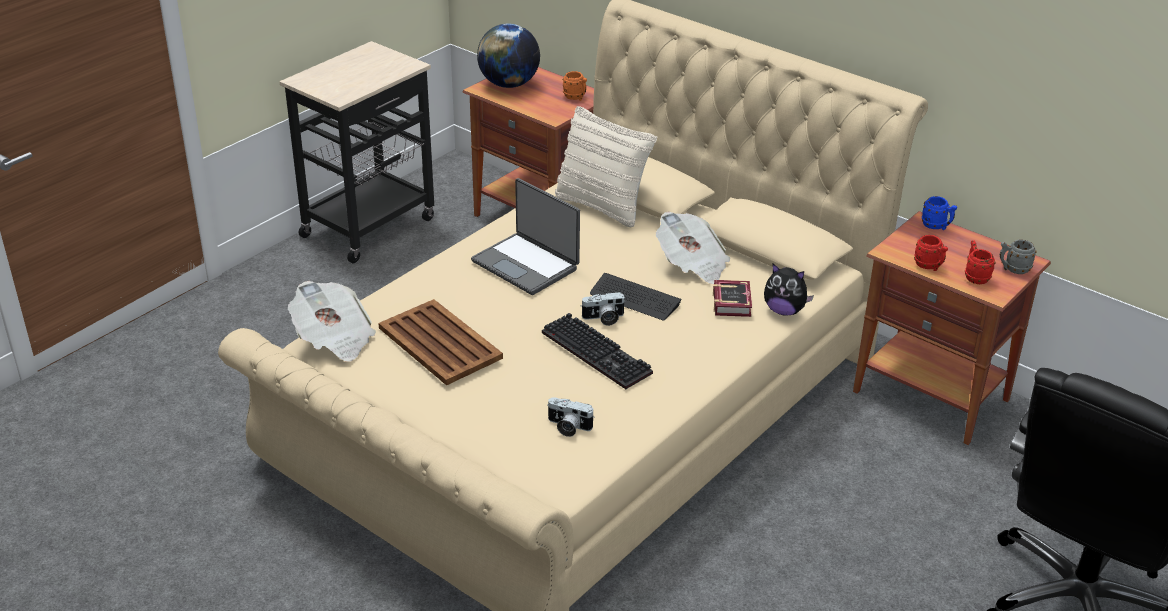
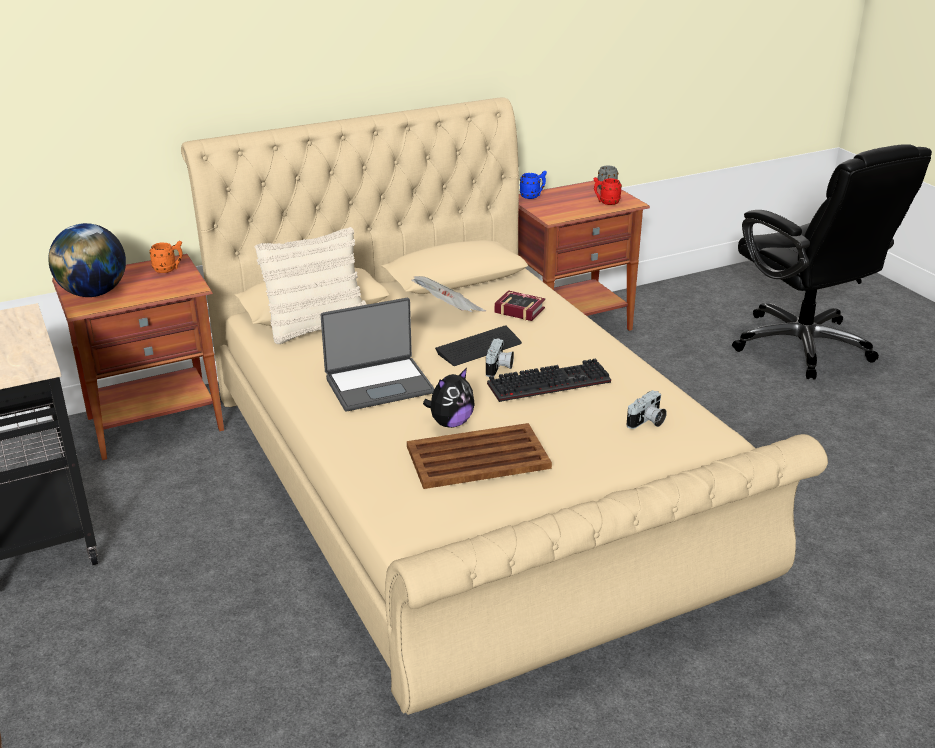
camera: 65 degrees left, 5 degrees down
(334, 339) = (419, 522): newspaper -> none
(784, 311) = (544, 295): plush toy -> plush toy (450, 423)
(929, 266) = (582, 211): red mug -> none

